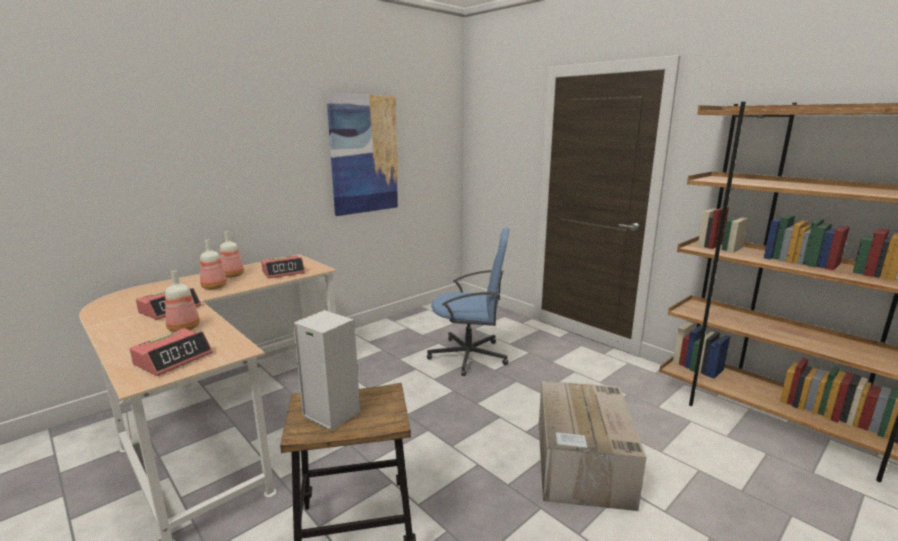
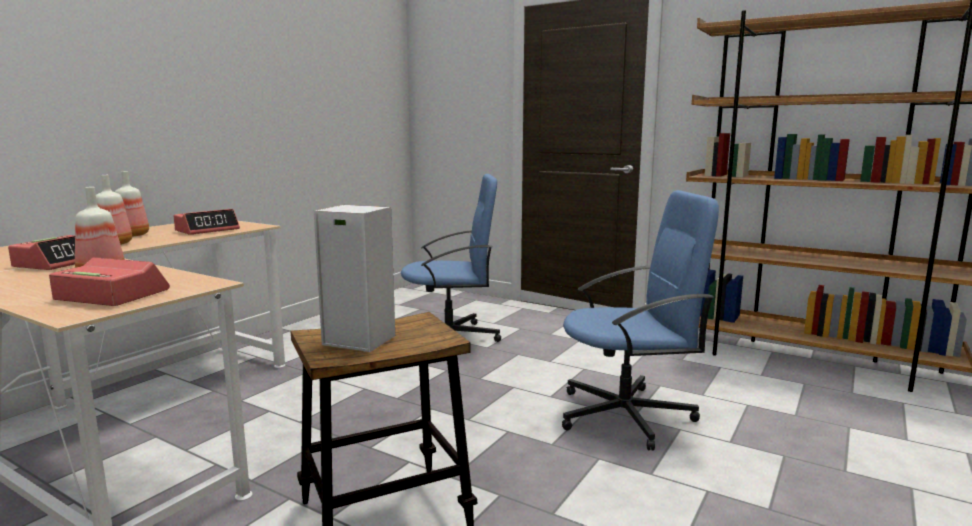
camera: 15 degrees left, 5 degrees down
(173, 359) = (111, 295): alarm clock -> alarm clock turned 90 degrees counterclockwise
(364, 154) = (294, 93): picture -> none
(583, 464) = (627, 415): cardboard box -> blue office chair

